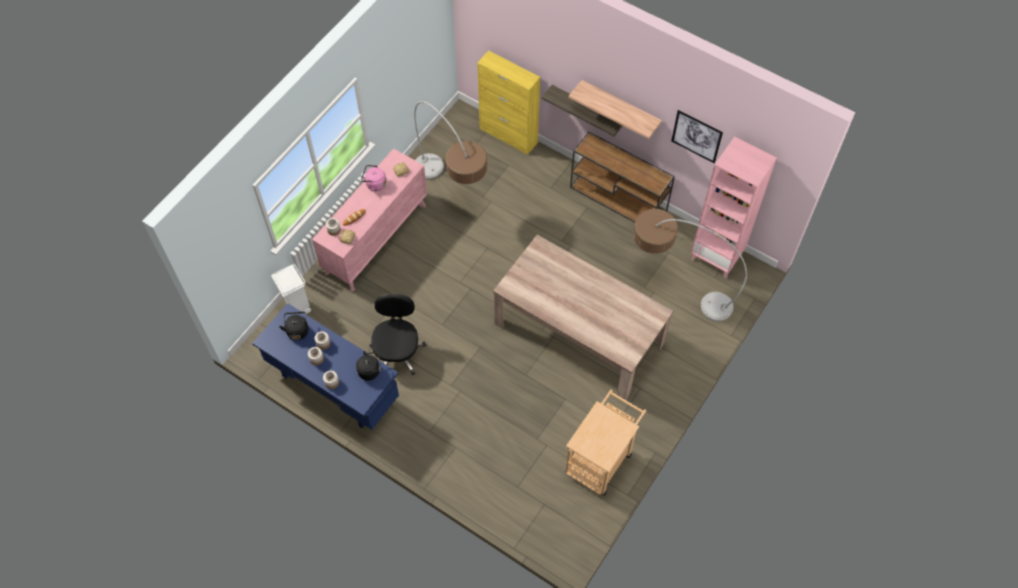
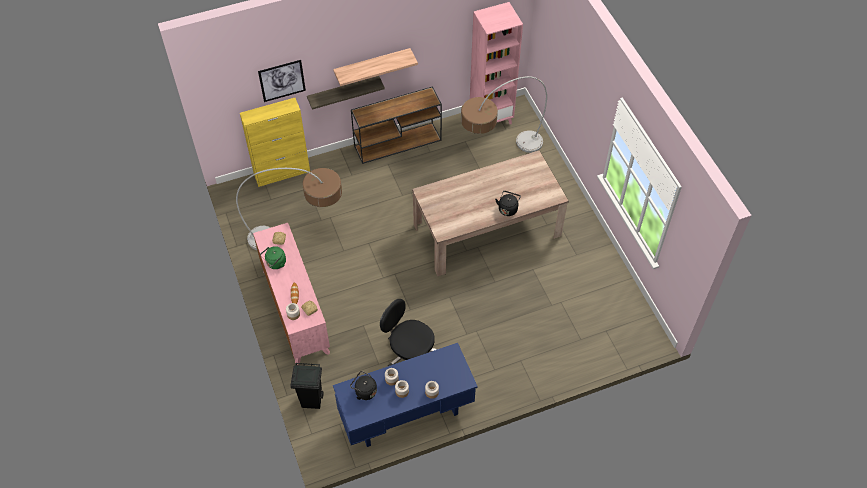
camera: 55 degrees left, 5 degrees down
(298, 308) = (312, 400): white trash can -> black trash can
(370, 371) = (442, 360): black kettle -> black kettle (508, 208)
(374, 184) = (275, 263): pink kettle -> green kettle
(601, 458) = (594, 275): beige cart -> none
(696, 136) = (441, 37): picture -> picture (282, 80)

